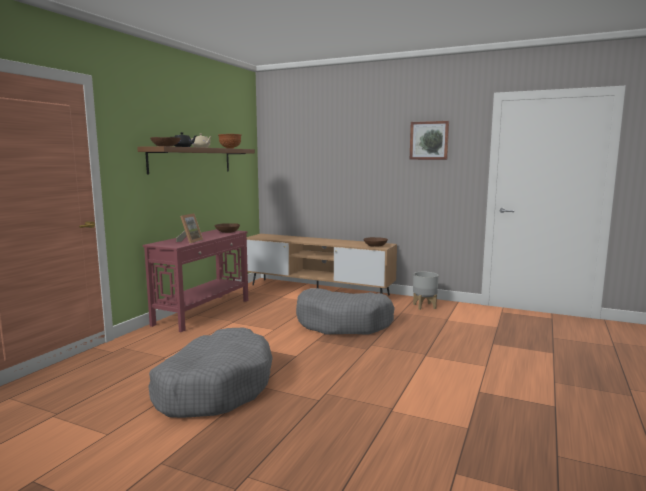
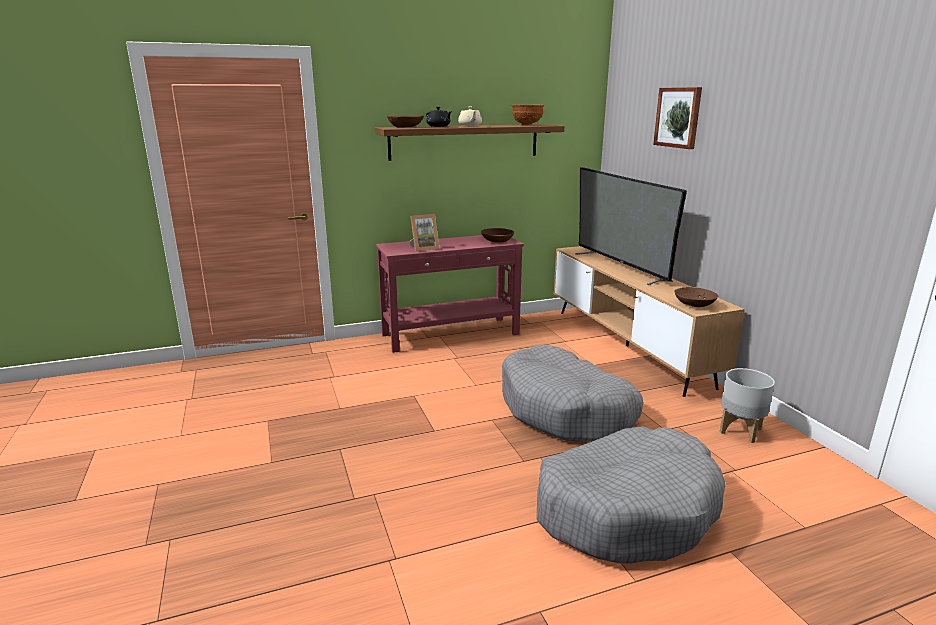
camera: 45 degrees right, 10 degrees up
(214, 387) = (309, 430): grey dog bed -> grey dog bed (626, 509)
(302, 239) = (620, 266): none -> television
(429, 140) = (829, 124): picture -> picture (678, 117)

